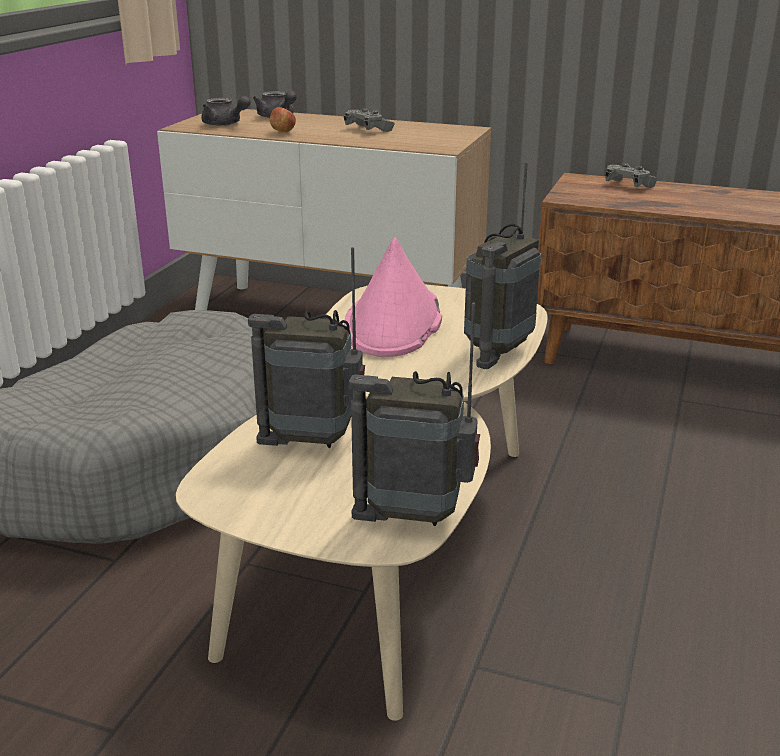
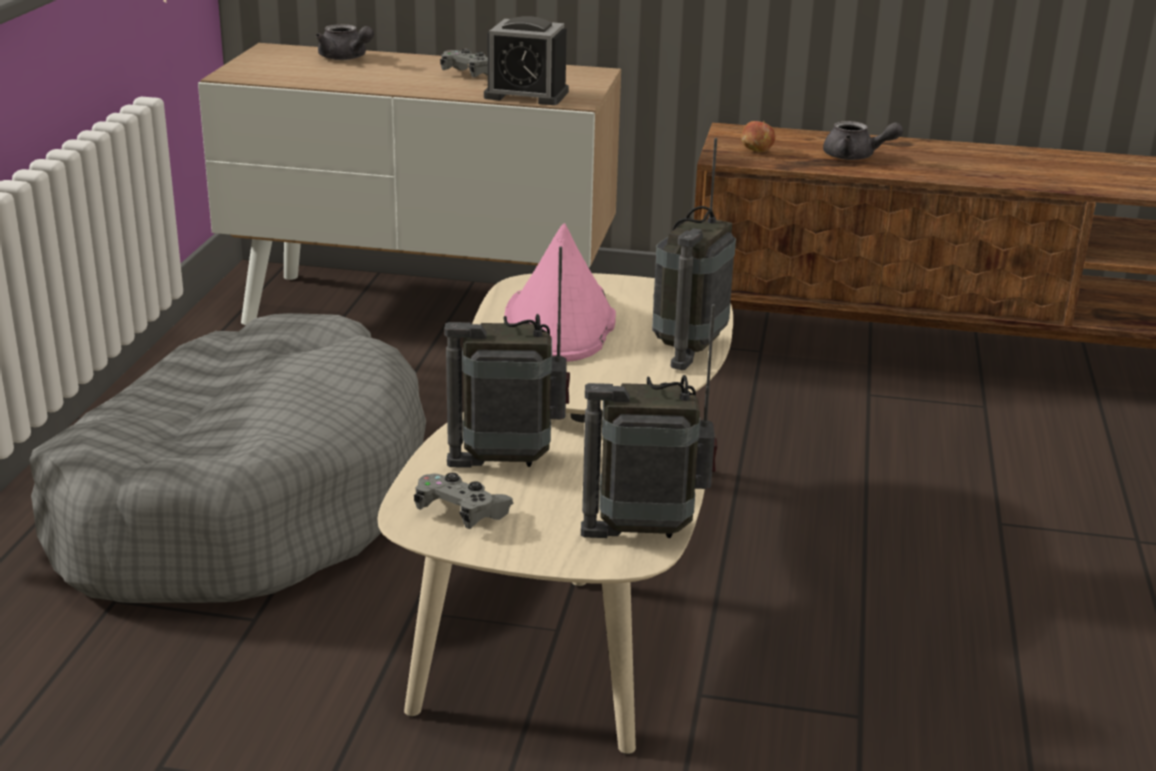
camera: 10 degrees left, 0 degrees up
(225, 124) = (283, 71): grey teapot -> grey teapot (855, 157)
(283, 132) = (365, 82): apple -> apple (757, 151)
(405, 143) = (526, 94): none -> alarm clock
(629, 185) = (793, 138): grey game controller -> grey game controller (461, 513)

